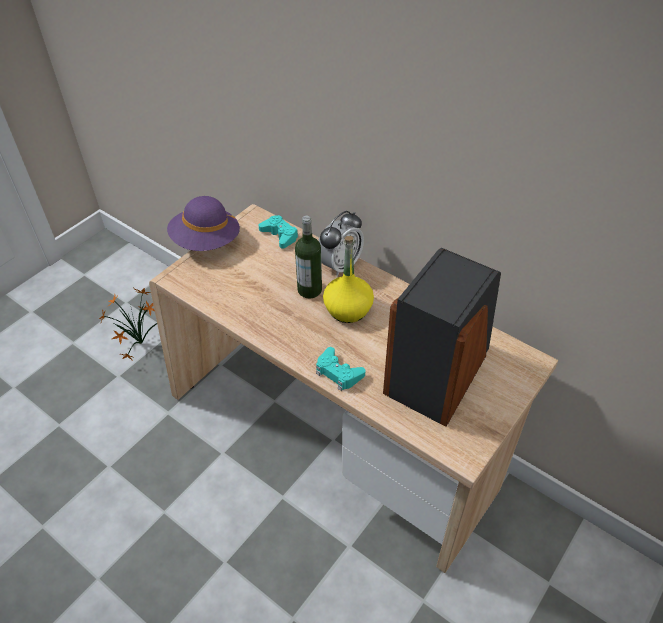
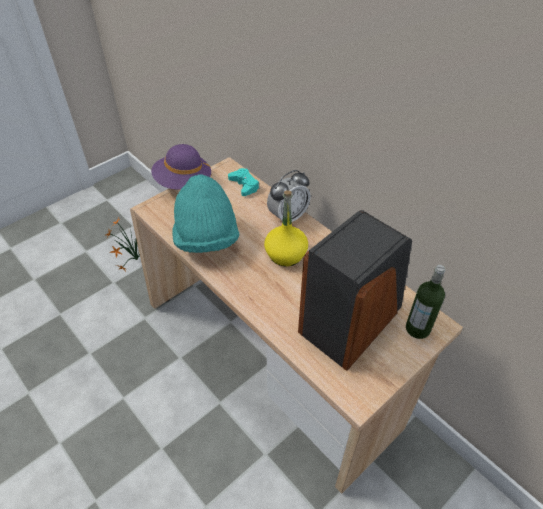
camera: 10 degrees right, 0 degrees up
(251, 303) = (206, 238): none -> turquoise hat
(309, 290) = (257, 233): bottle -> bottle (417, 329)
(338, 373) = (264, 308): turquoise game controller -> none

